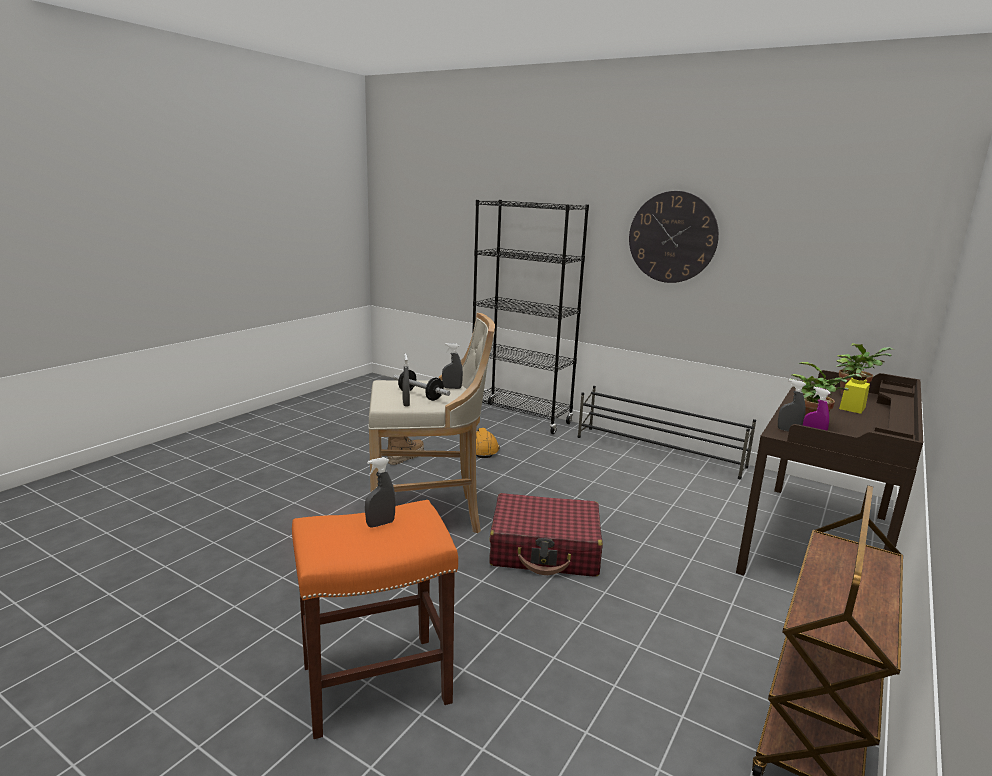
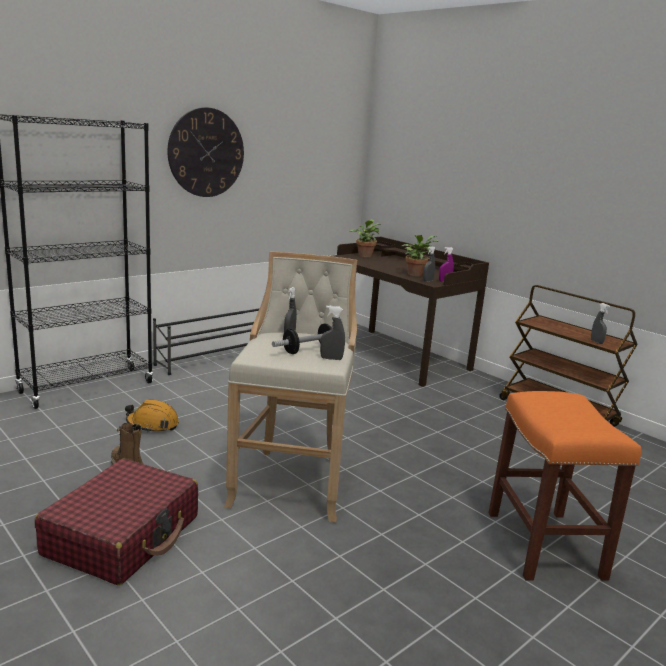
camera: 75 degrees left, 0 degrees up
(380, 524) = (563, 410): grey spray bottle -> grey spray bottle (596, 342)
(545, 550) = (374, 439): red suitcase -> red suitcase (123, 535)
(852, 408) = (390, 262): yellow jar -> none

